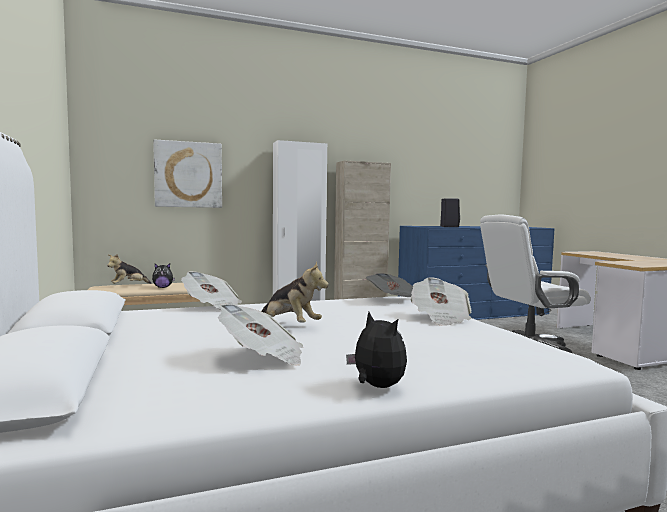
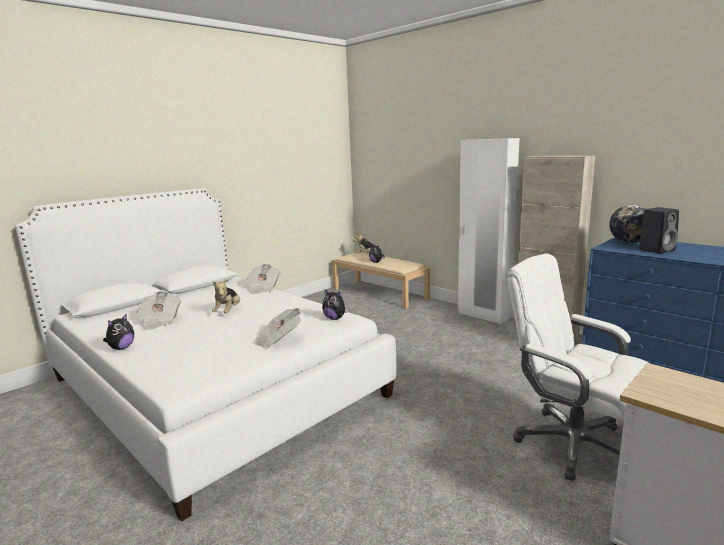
camera: 65 degrees right, 10 degrees up
(188, 174) = (411, 172): picture -> none
(393, 300) = (335, 318): newspaper -> plush toy
(423, 226) = (628, 242): none -> globe

